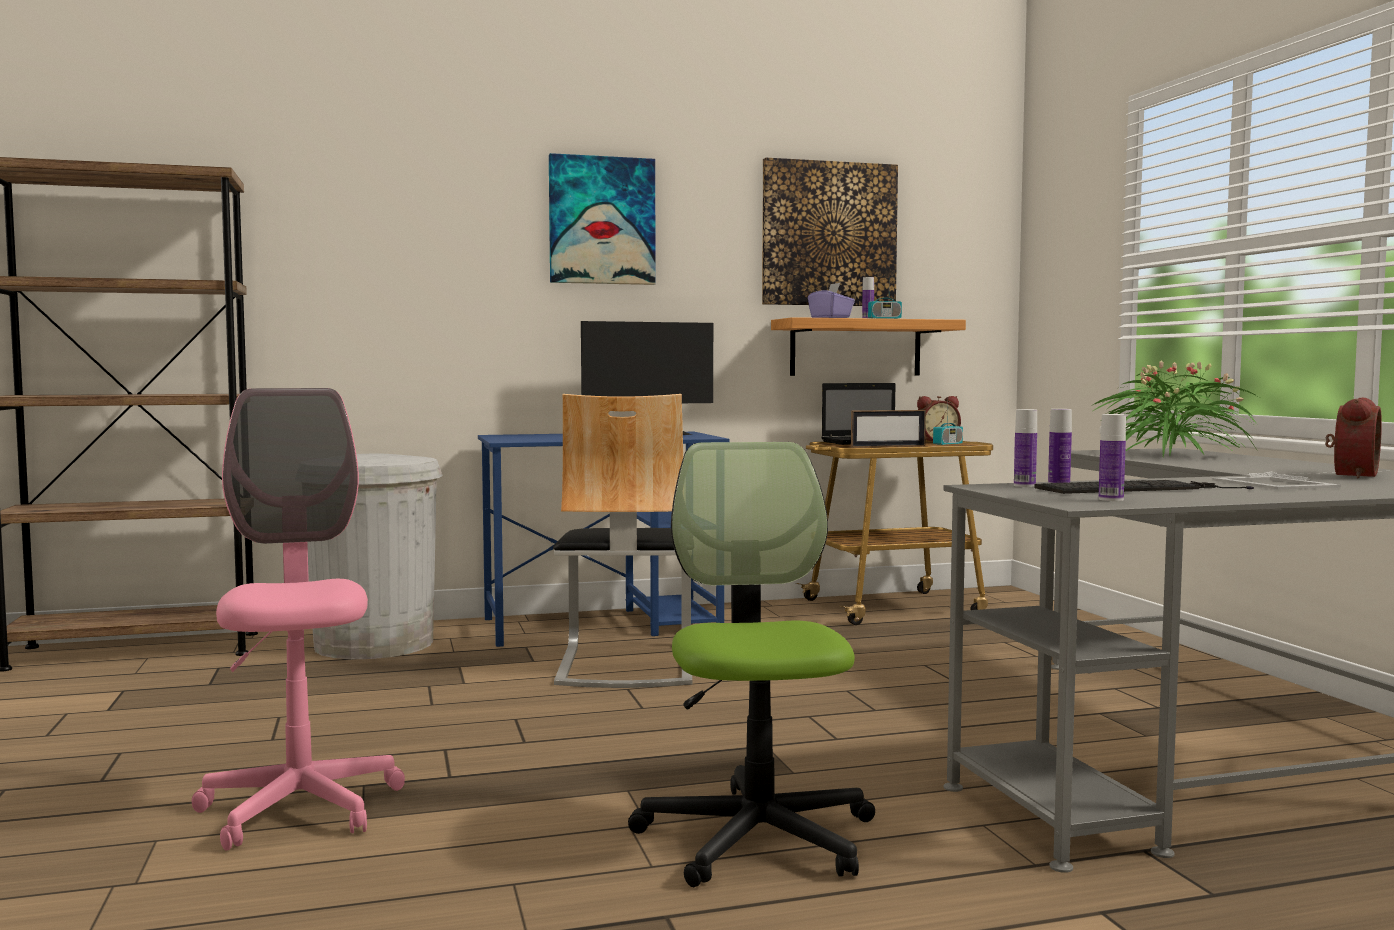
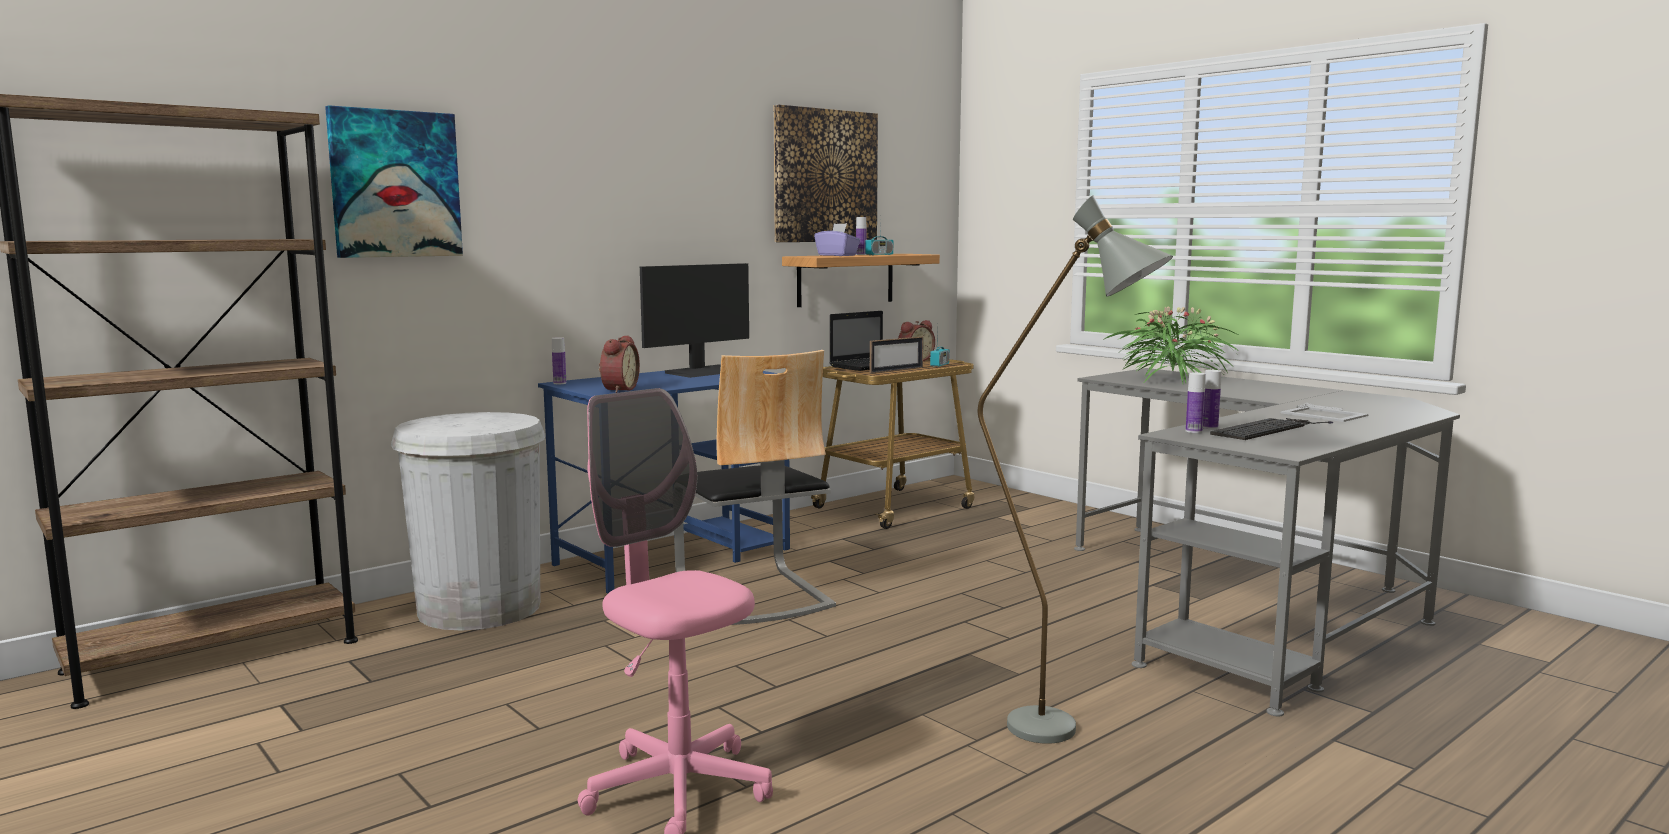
camera: 25 degrees left, 5 degrees up
(602, 221) = (641, 163): picture -> picture (395, 184)
(757, 837) = (1067, 733): office chair -> grey floor lamp
(1111, 499) = (1289, 444): bottle -> bottle (559, 383)
(1350, 475) = (1337, 399): alarm clock -> alarm clock (617, 390)

